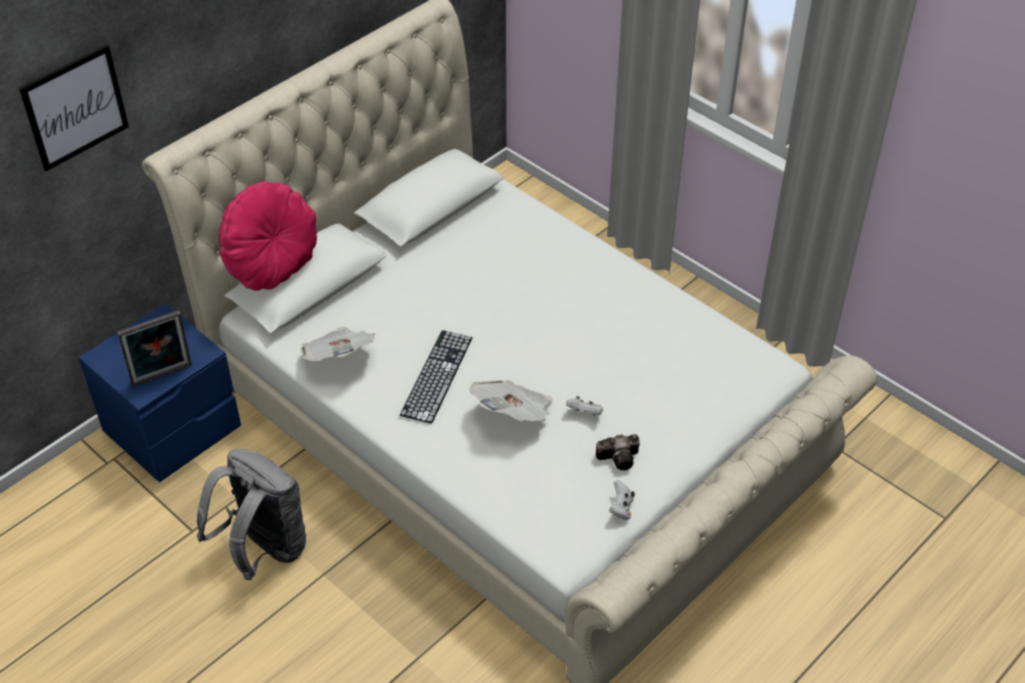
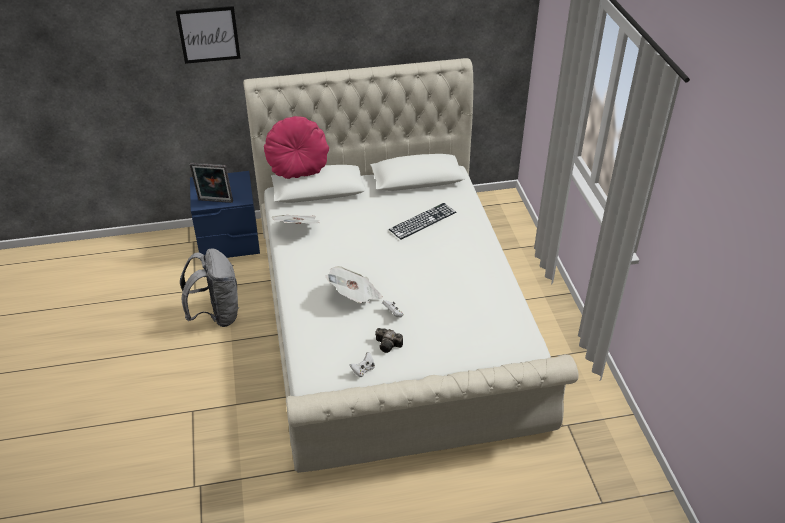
camera: 35 degrees right, 5 degrees down
(437, 376) = (336, 259): keyboard -> keyboard (422, 221)

